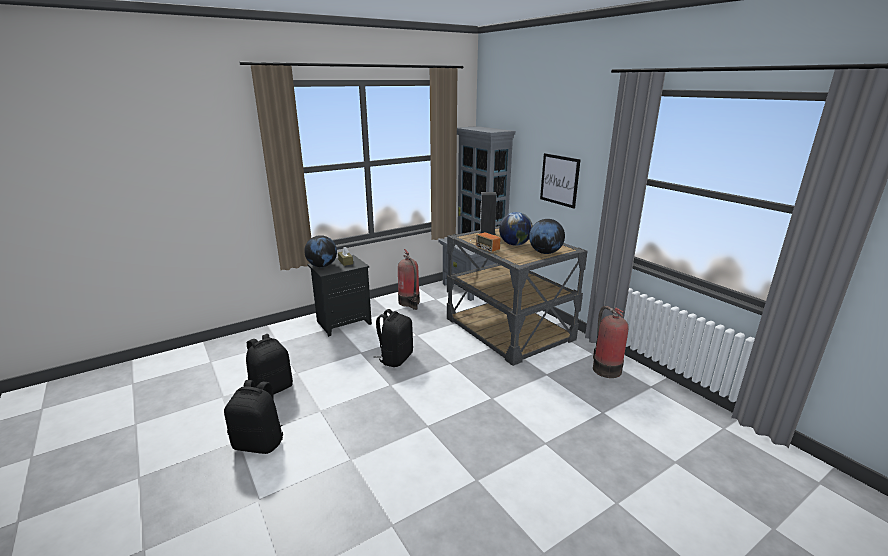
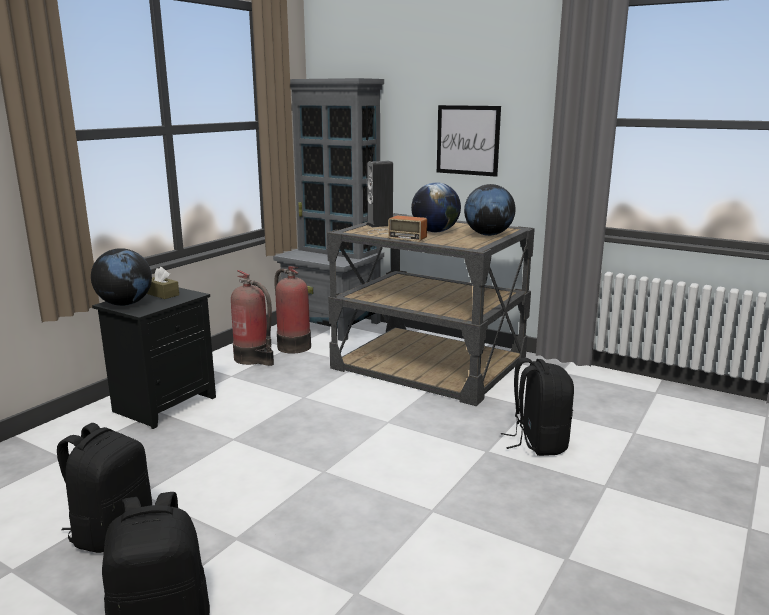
camera: 25 degrees left, 5 degrees down
(395, 358) = (298, 434): black backpack -> black backpack (538, 442)
(605, 368) = (589, 384): fire extinguisher -> fire extinguisher (292, 346)

